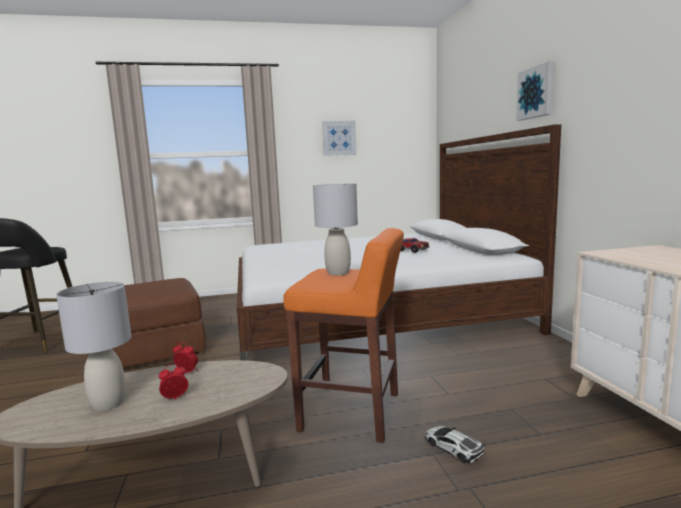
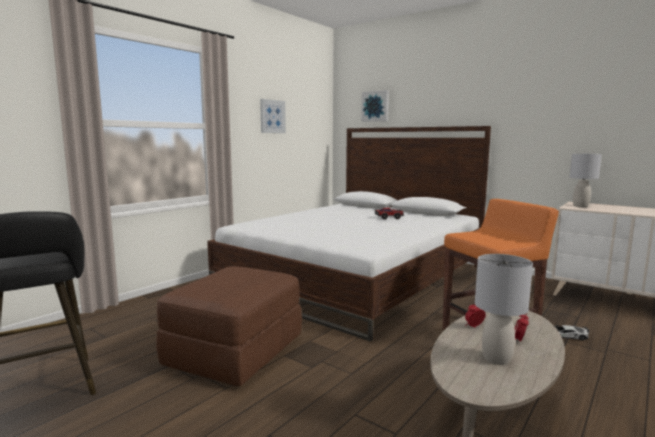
camera: 40 degrees left, 0 degrees up
(338, 273) = (478, 234): grey table lamp -> grey table lamp (581, 206)
(536, 92) = (463, 101): picture -> picture (375, 106)

